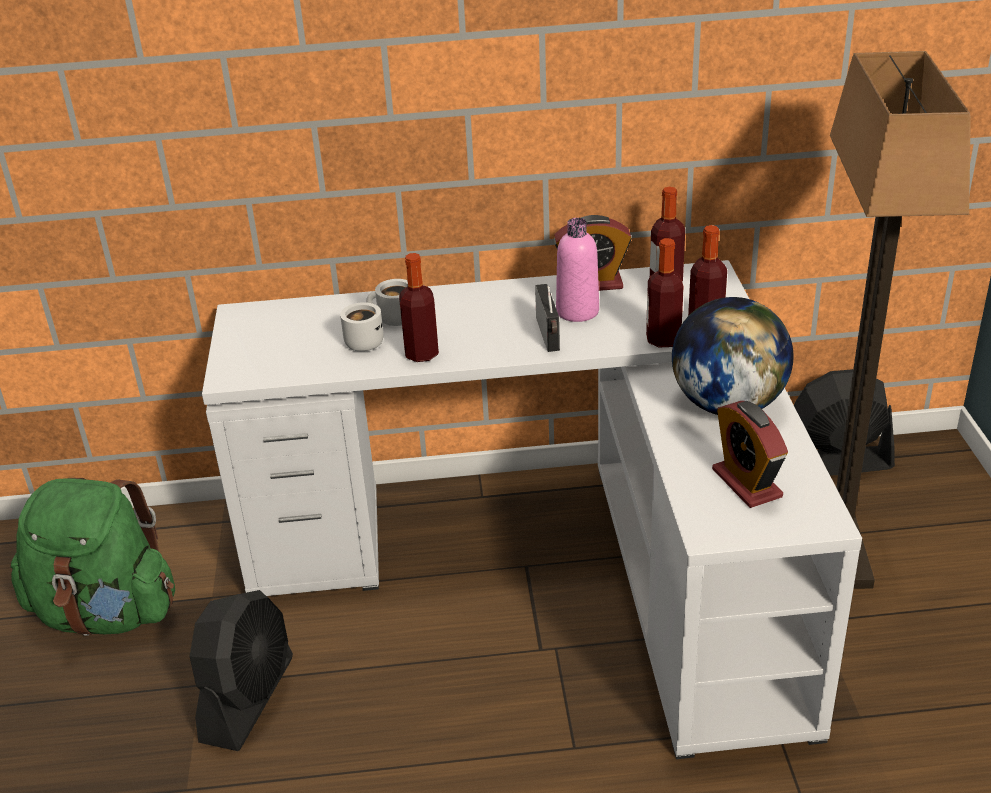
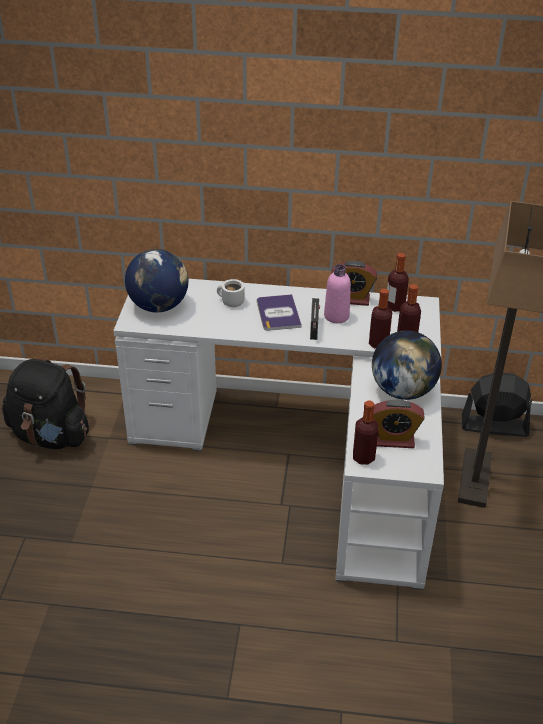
camera: 10 degrees right, 5 degrees up
(107, 613) = (51, 435): green backpack -> black backpack
(248, 698) = (115, 499): black fan -> none
(272, 344) = (159, 306): none -> globe
(361, 342) = (208, 313): white mug -> none
(421, 354) = (239, 327): bottle -> bottle (363, 457)
(479, 323) = (278, 313): none -> book
(746, 483) = (393, 440): alarm clock -> alarm clock turned 75 degrees counterclockwise

